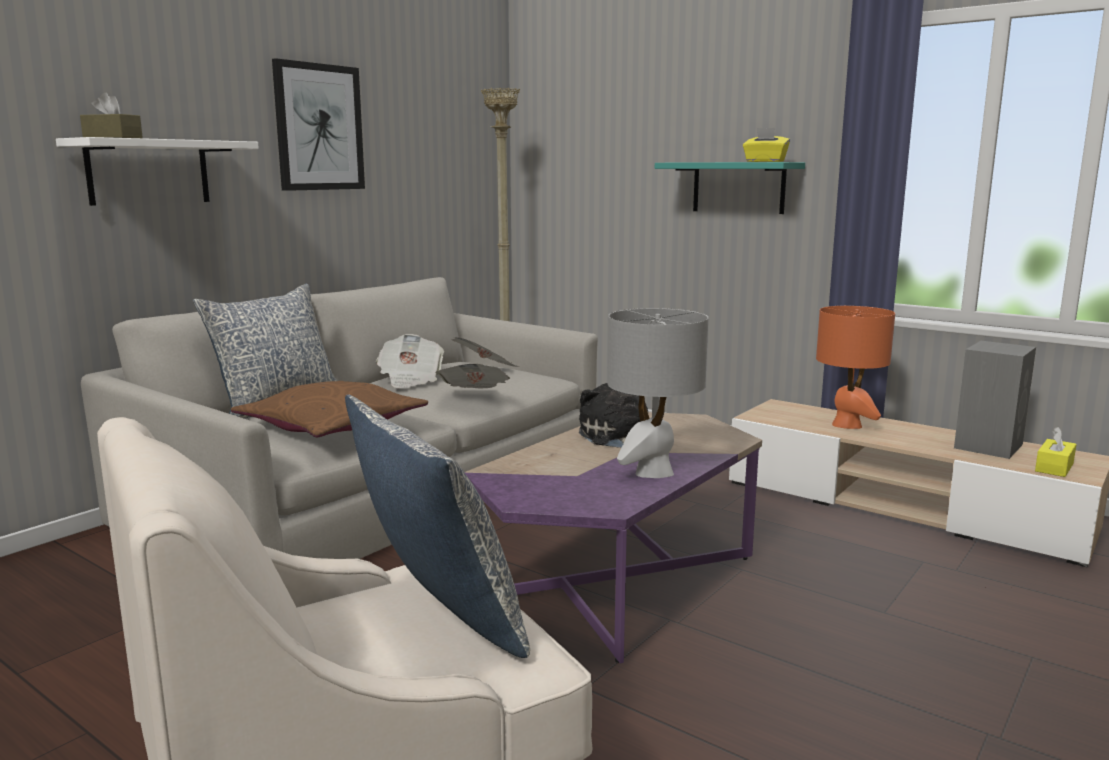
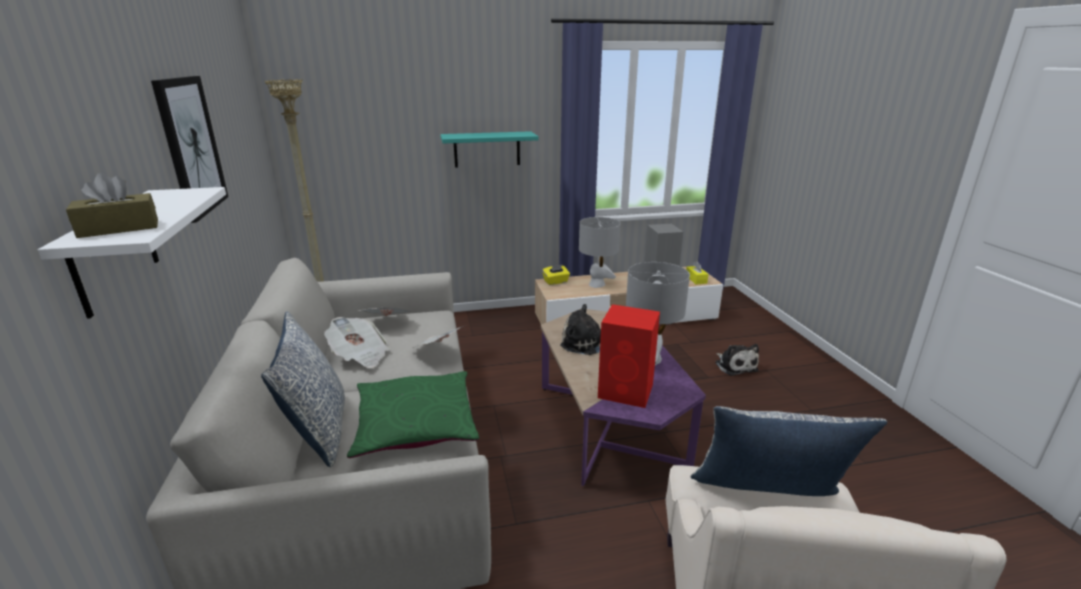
camera: 50 degrees left, 10 degrees up
(332, 426) = (415, 424): brown pillow -> green pillow
(545, 479) = (627, 391): none -> red speaker
(765, 161) = (518, 134): yellow tissue box -> yellow tissue box (556, 282)
(847, 425) = (597, 284): orange table lamp -> grey table lamp
(973, 624) = (734, 366): none -> plush toy

